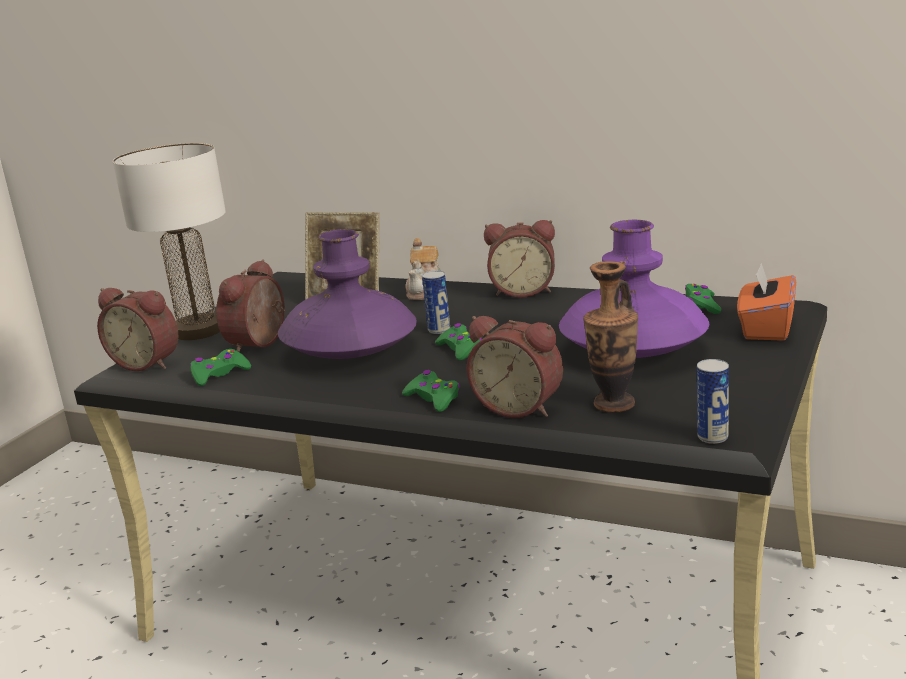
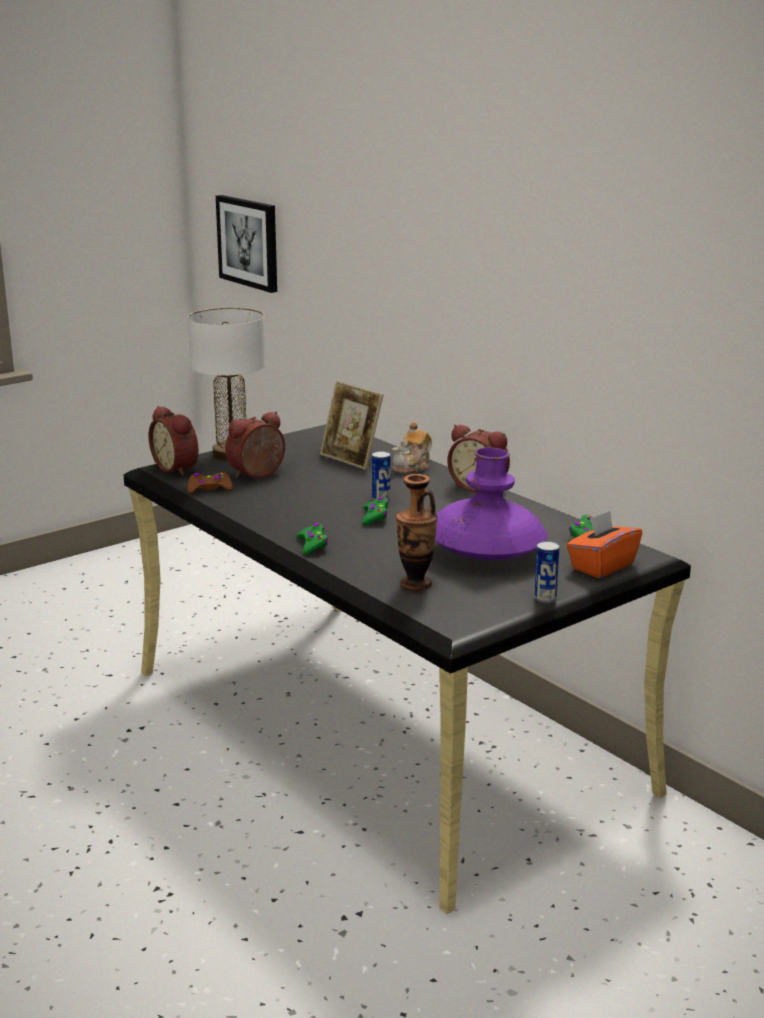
camera: 25 degrees right, 0 degrees up
(92, 90) = (249, 242): none -> picture
(219, 374) = (209, 489): green game controller -> brown game controller
(351, 351) = (306, 497): purple vase -> none
(520, 407) = (356, 567): alarm clock -> none
(712, 437) = (443, 623): can -> can (545, 598)

